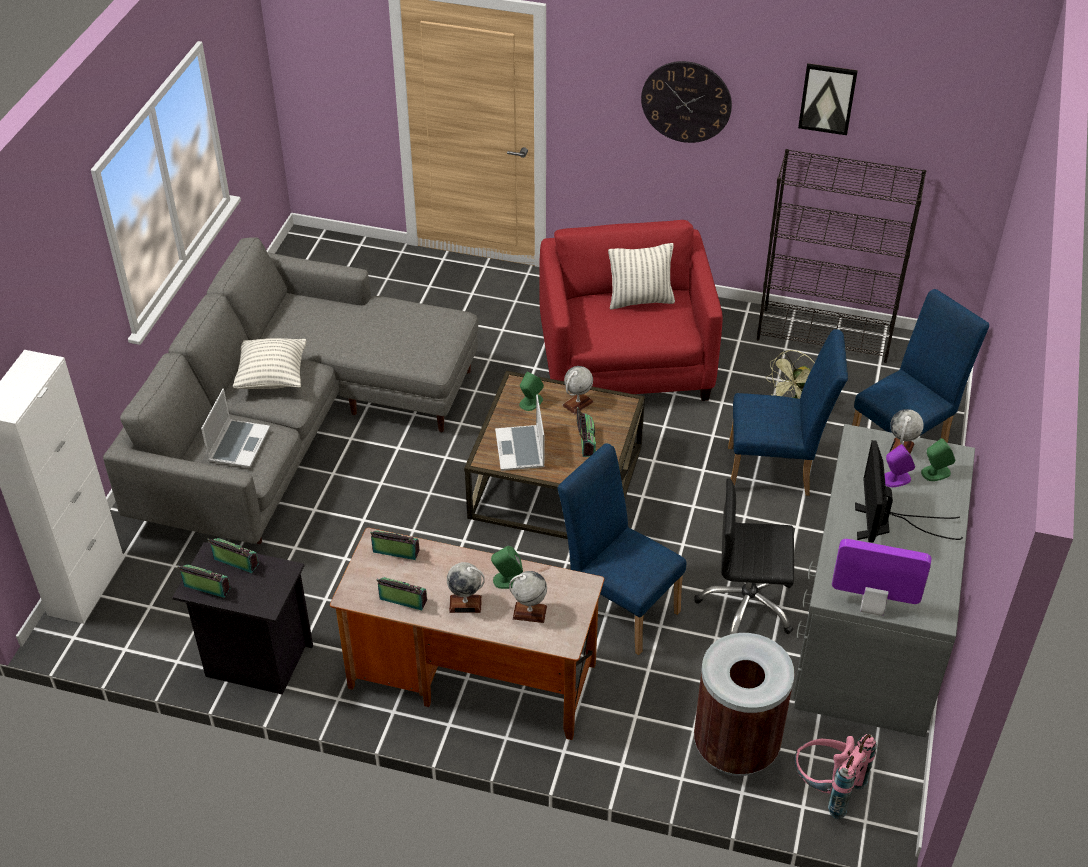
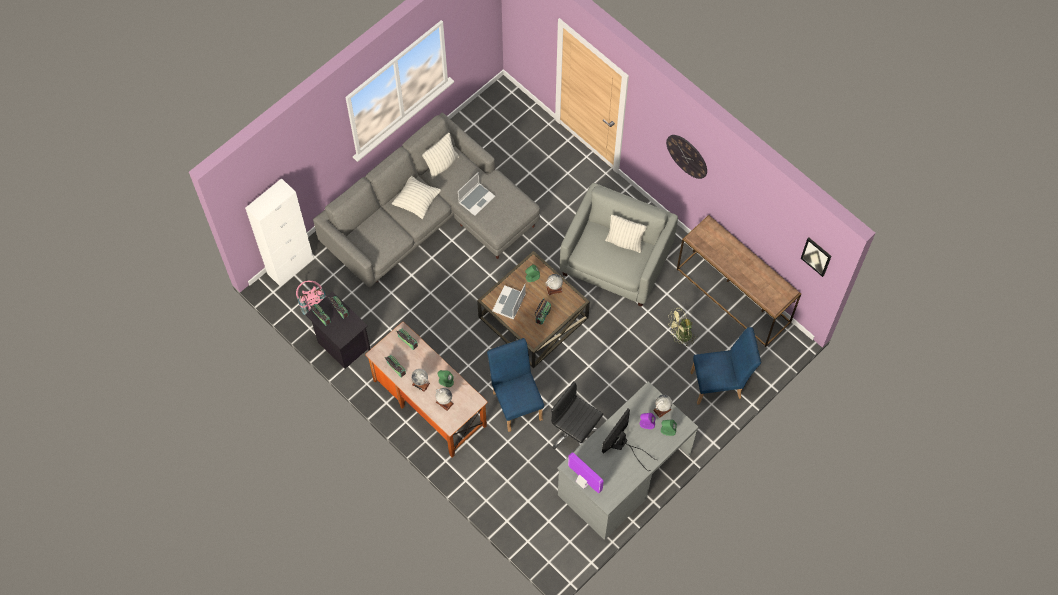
camera: 30 degrees right, 20 degrees up
(238, 444) = (380, 236): laptop -> laptop (476, 199)
(282, 319) = (442, 165): none -> pillow
(626, 363) = (616, 261): red armchair -> grey armchair
(735, 747) = (519, 499): brown trash can -> none
(776, 471) = (644, 367): blue chair -> none
(825, 335) = (734, 295): black bookcase -> brown console table
(826, 789) = (543, 539): pink backpack -> pink backpack (312, 302)
(827, 98) = (749, 199): picture -> picture (816, 256)

